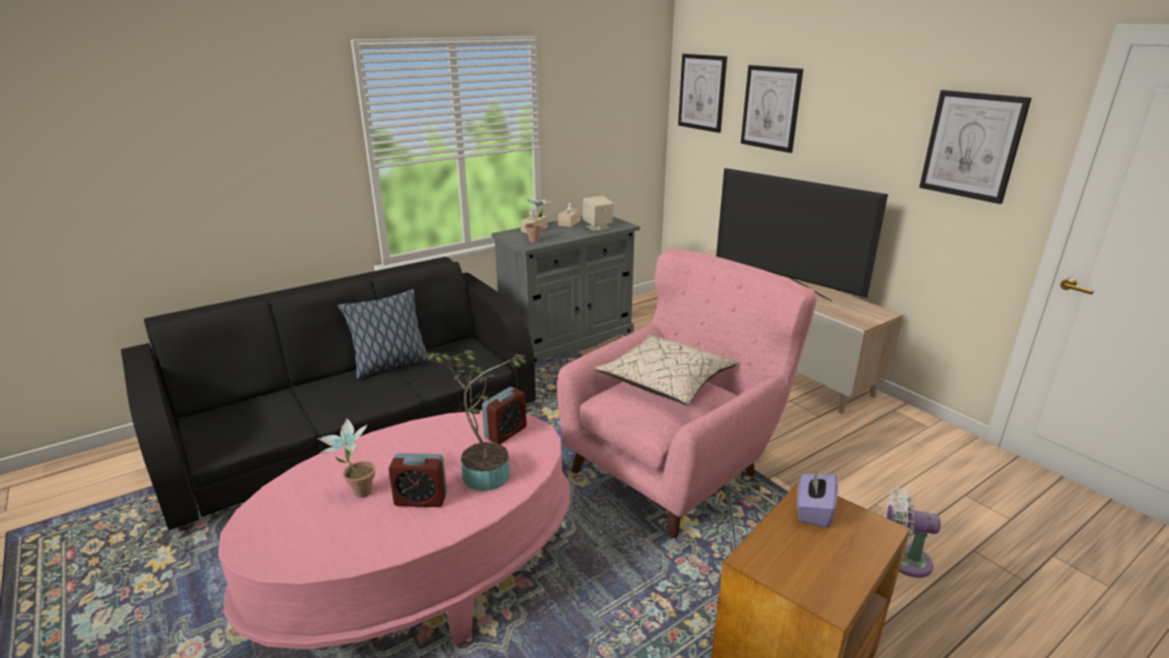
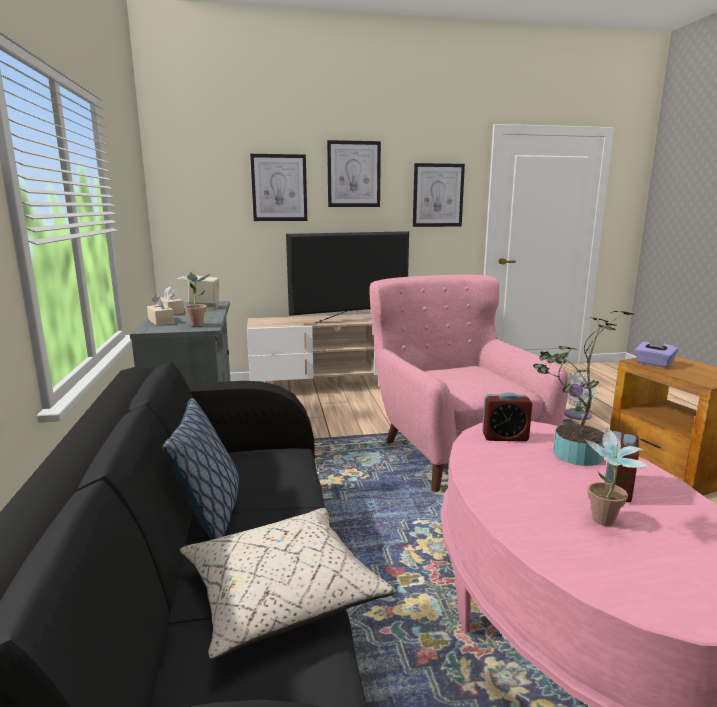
camera: 65 degrees left, 10 degrees down
(505, 433) = (505, 437): alarm clock -> alarm clock turned 120 degrees clockwise
(665, 382) = (456, 373): beige pillow -> beige pillow (281, 593)
(702, 92) = (195, 181): picture -> picture (354, 174)

